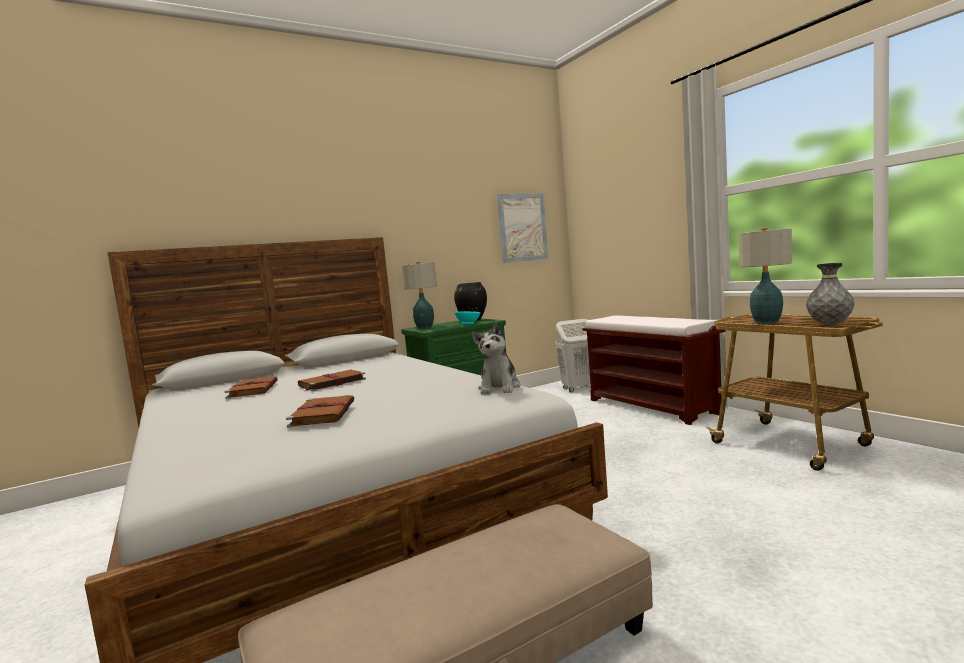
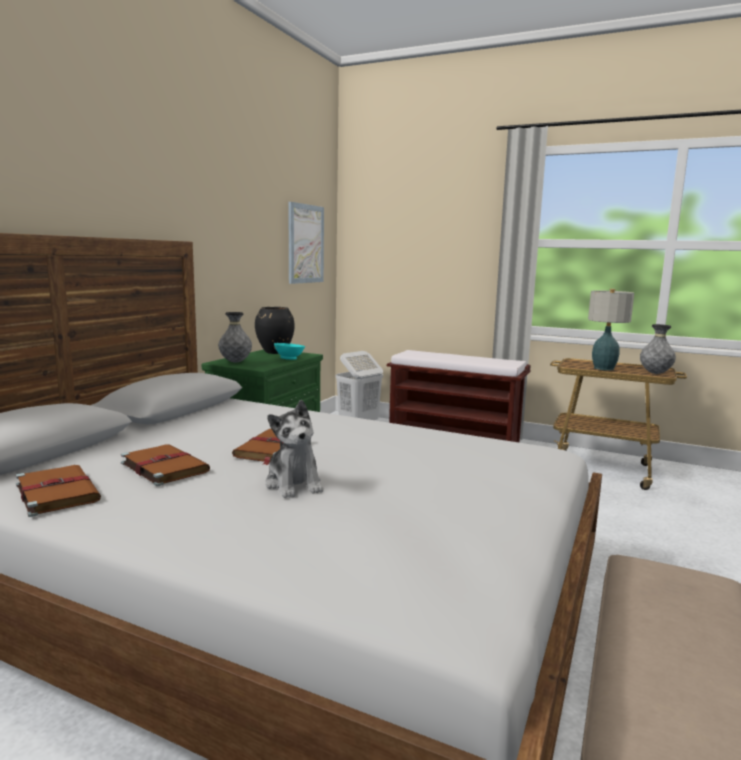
camera: 35 degrees left, 5 degrees up
(323, 413) = (401, 496): brown book -> brown book (56, 492)
(424, 327) = (235, 362): table lamp -> grey vase
(499, 388) = (503, 445): plush toy -> plush toy (294, 484)

